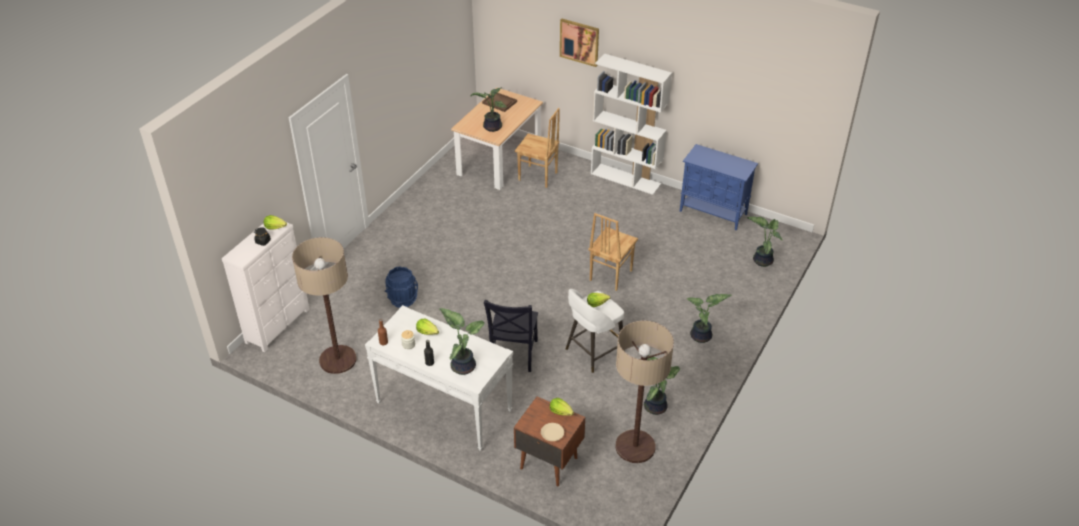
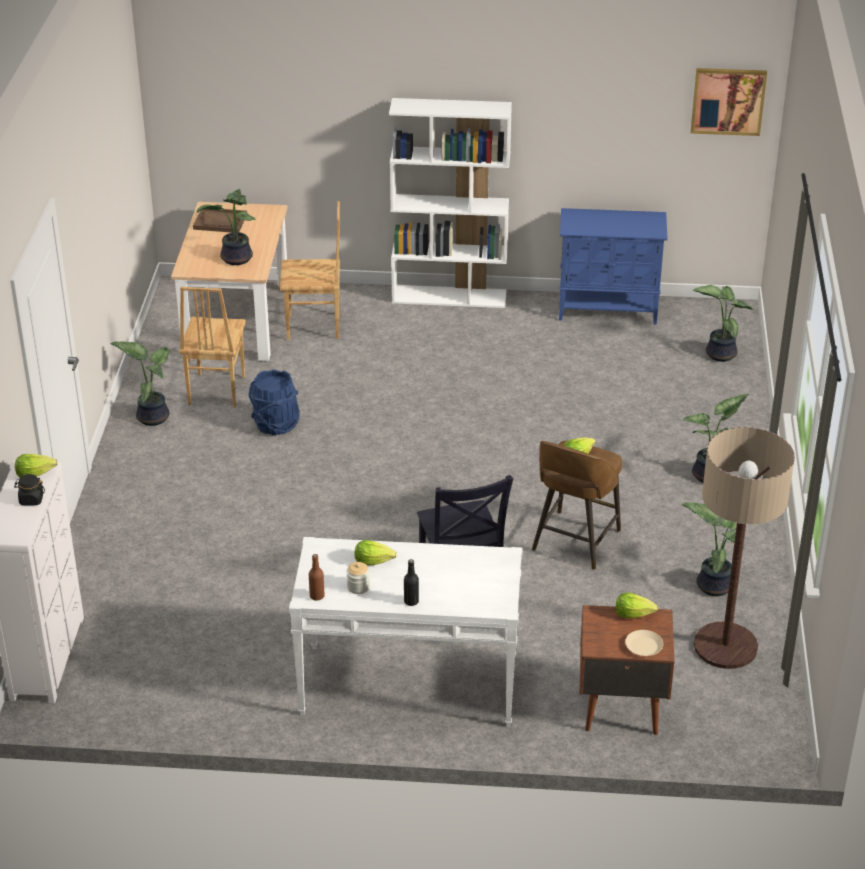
camera: 25 degrees left, 5 degrees down
(338, 360) = (189, 675): floor lamp -> none
(402, 300) = (229, 558): blue bucket -> blue bucket (275, 424)
(463, 365) = (465, 589): potted plant -> potted plant (152, 416)
(579, 42) = (345, 89): picture -> picture (728, 101)
(593, 352) = (574, 541): white stool -> brown stool
(610, 275) = (523, 433): brown chair -> brown chair (215, 391)

